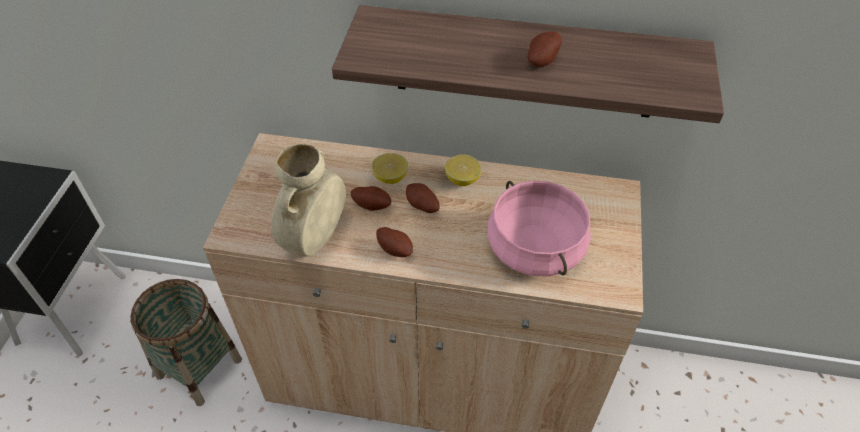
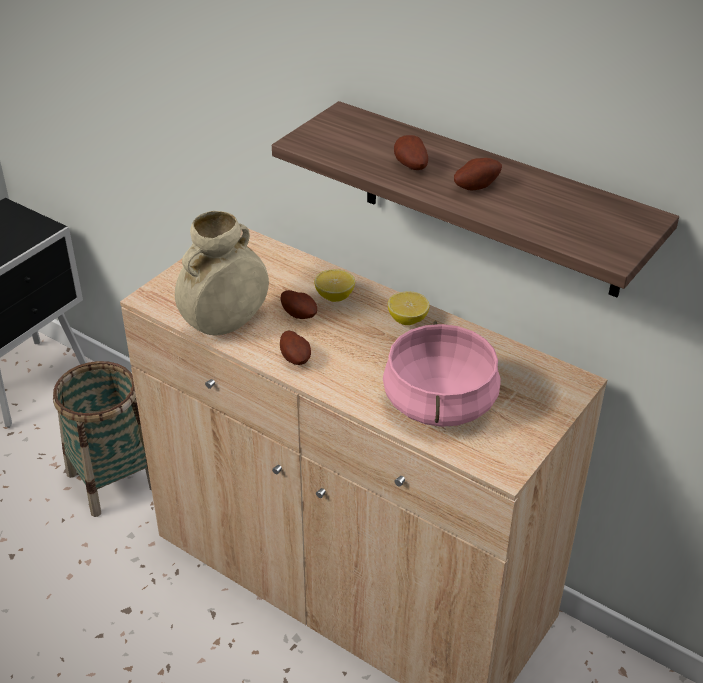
camera: 25 degrees right, 10 degrees down
(421, 206) = (348, 330): potato -> potato (409, 166)

